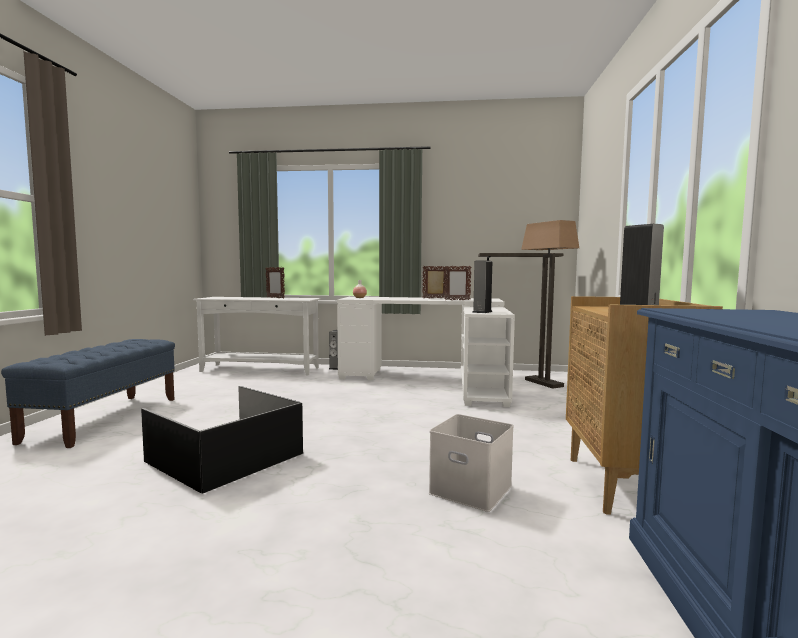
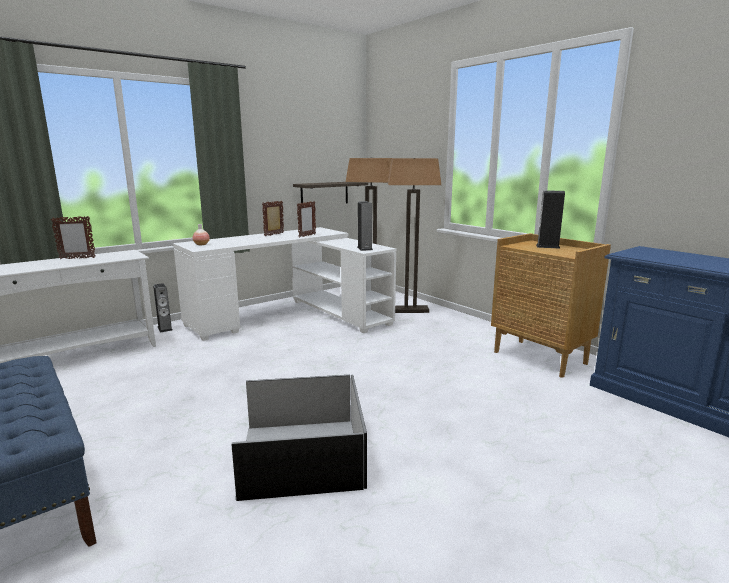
camera: 45 degrees left, 10 degrees up
(472, 489) = (494, 393): white storage box -> none
(560, 402) = (410, 310): none -> floor lamp

